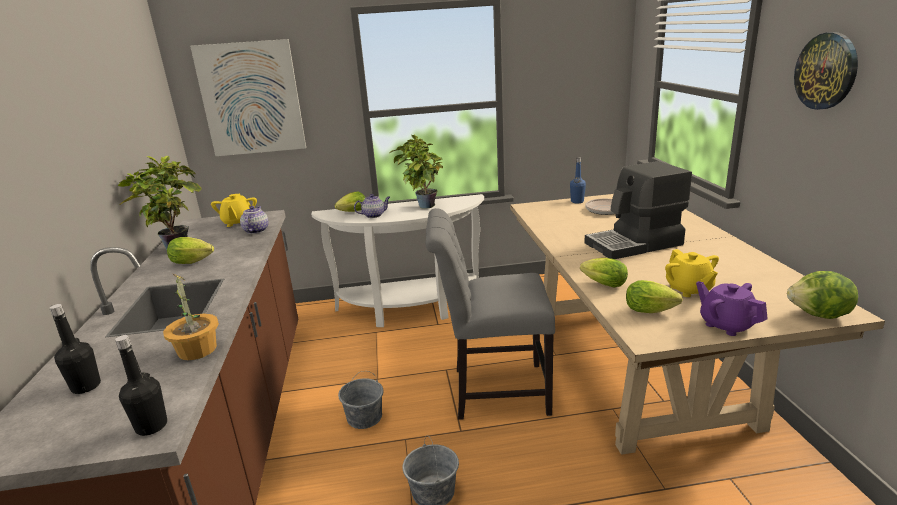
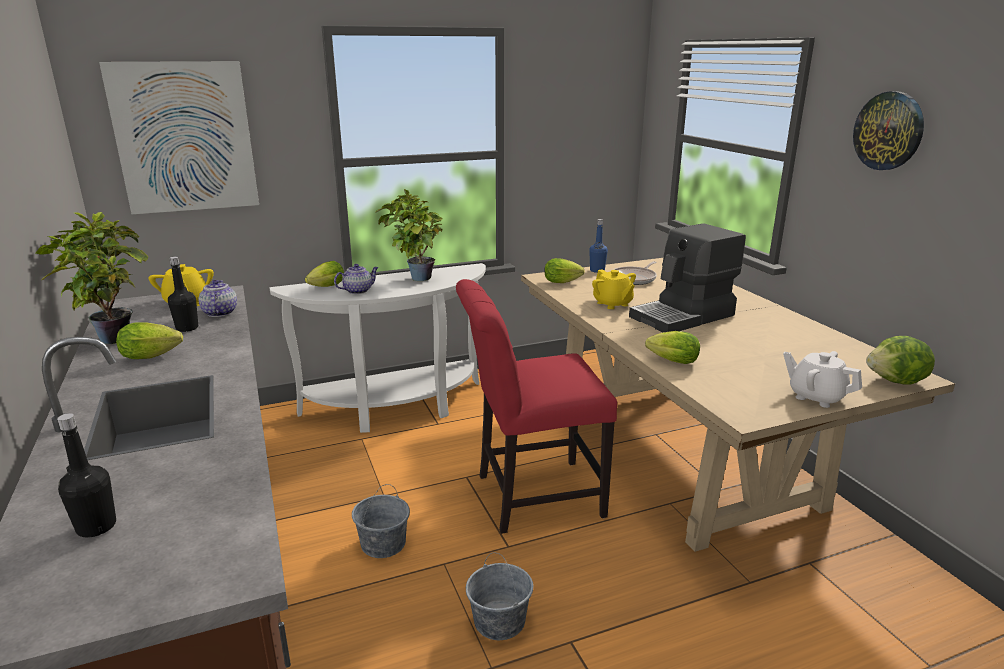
camera: 15 degrees left, 0 degrees up
(151, 426) = (231, 566): black bottle -> black bottle (187, 328)
(196, 350) = (233, 467): potted plant -> none
(492, 391) = (530, 496): grey chair -> red chair
(652, 311) = (737, 387): lettuce -> lettuce (564, 282)
(688, 289) = (762, 362): yellow teapot -> yellow teapot (612, 304)
(726, 325) = (816, 397): purple teapot -> white teapot

